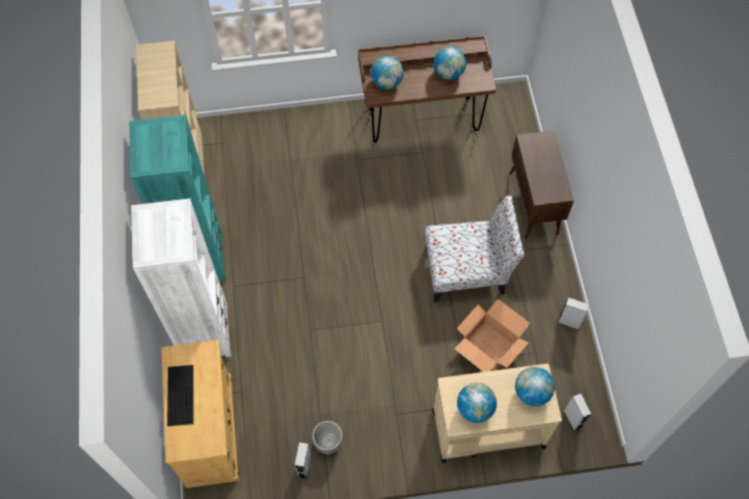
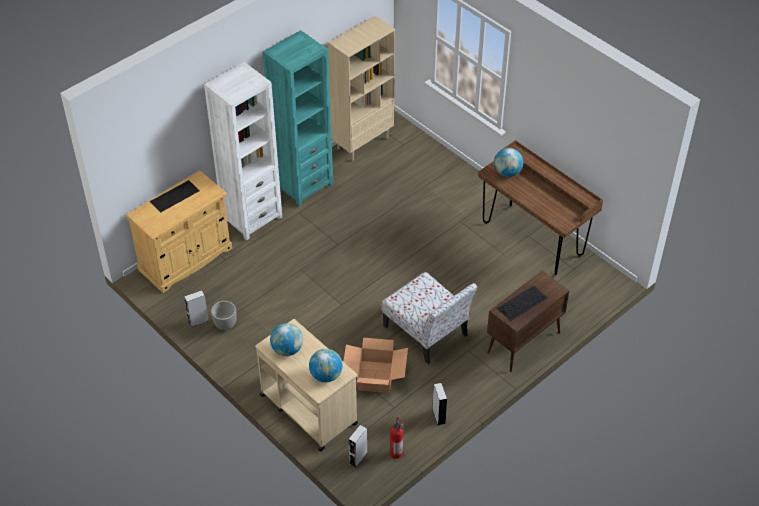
camera: 55 degrees right, 15 degrees down
(448, 73) = (551, 201): globe -> none
(544, 175) = (522, 303): none -> keyboard
(586, 383) = (396, 452): none -> fire extinguisher

